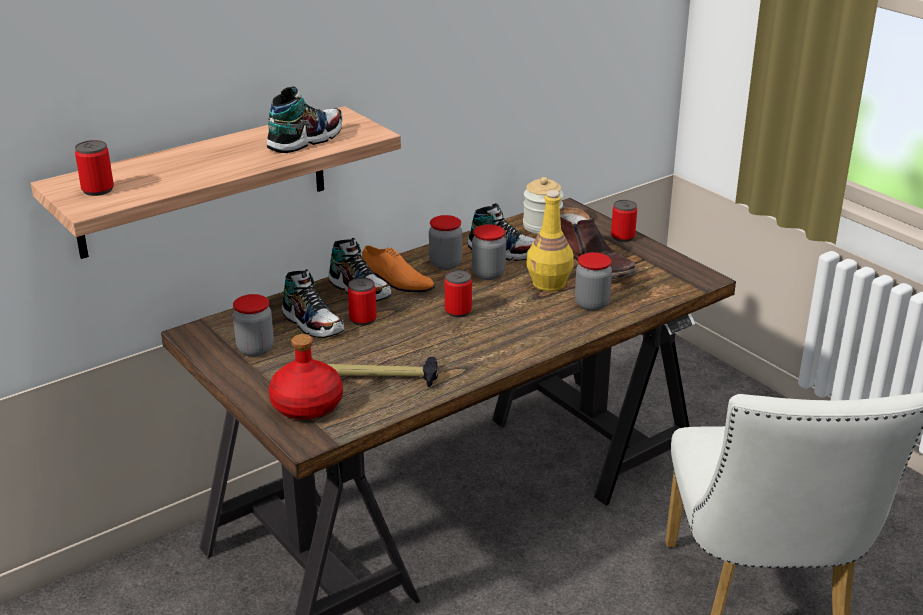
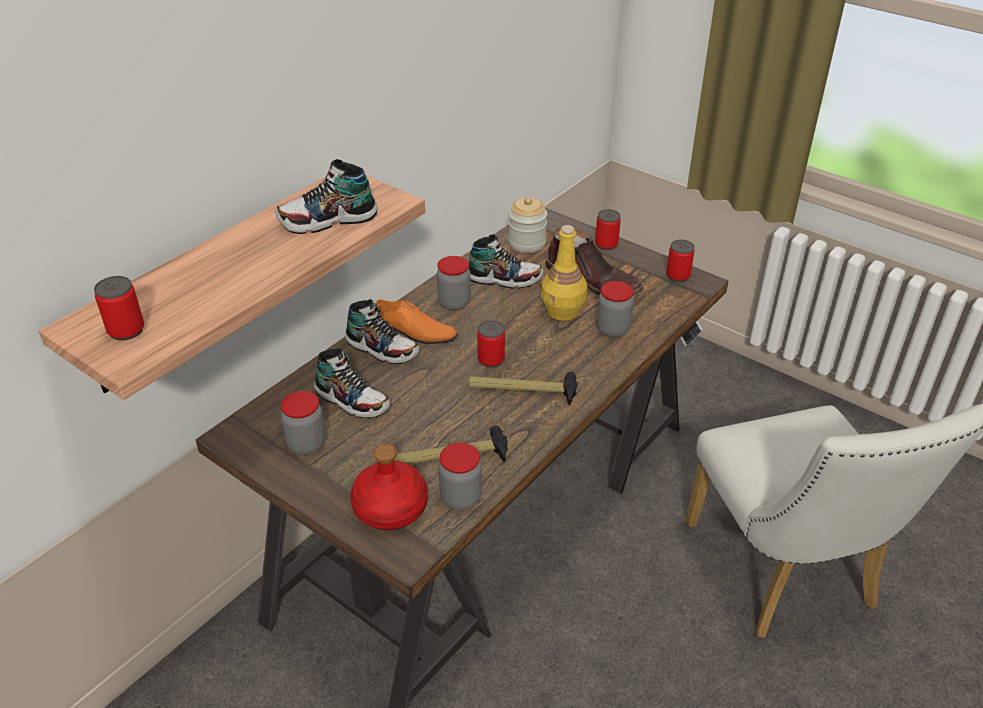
camera: 15 degrees left, 10 degrees up
(306, 140) = (328, 221): shoe -> shoe turned 135 degrees counterclockwise
(363, 319) = (401, 386): can -> can (678, 276)
(476, 339) = (522, 391): none -> hammer
(488, 274) = (500, 309): jar -> jar (460, 498)

